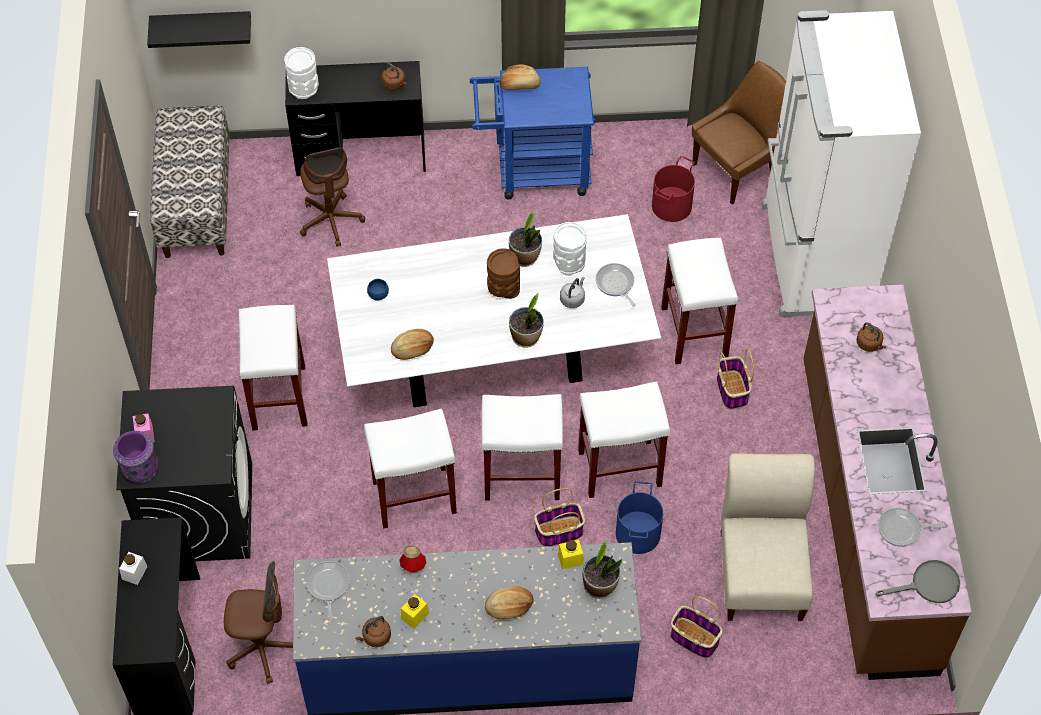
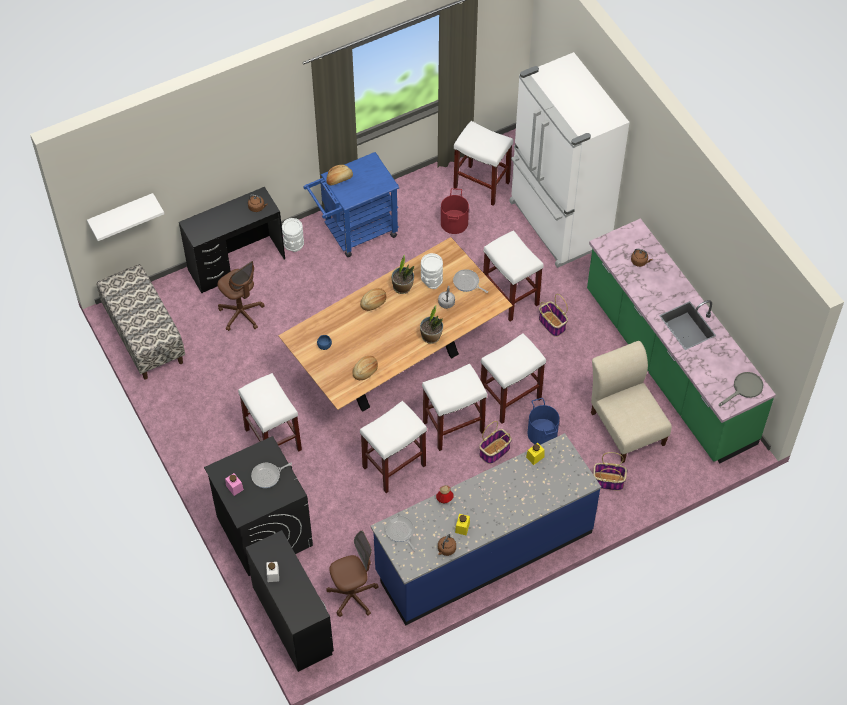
camera: 25 degrees left, 0 degrees up
(140, 470) = (245, 510): purple vase -> none
(202, 25) = (121, 213): black shelf -> white shelf
(304, 87) = (199, 231): white vase -> white vase (294, 243)
(493, 363) = (397, 364): white dining table -> brown dining table
(503, 289) = (400, 312): brown vase -> none
(509, 607) = (515, 499): bread -> bread (374, 302)
(600, 586) = (560, 465): potted plant -> none
(736, 170) = (482, 185): brown chair -> white stool
(865, 514) = (668, 368): brown counter -> green counter
(901, 529) = (713, 363): frying pan -> frying pan (267, 476)

